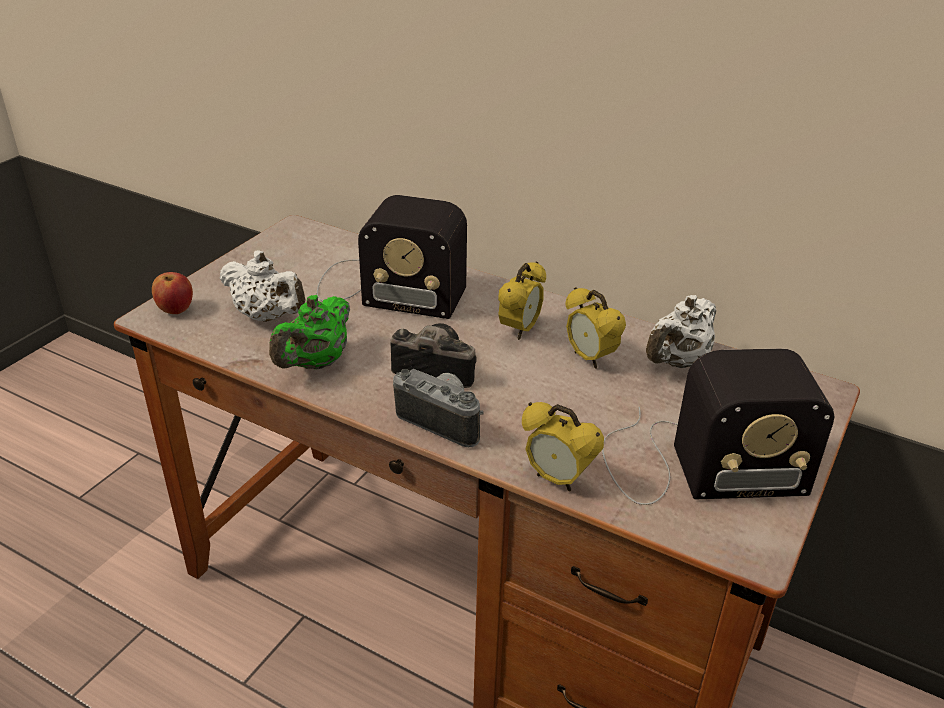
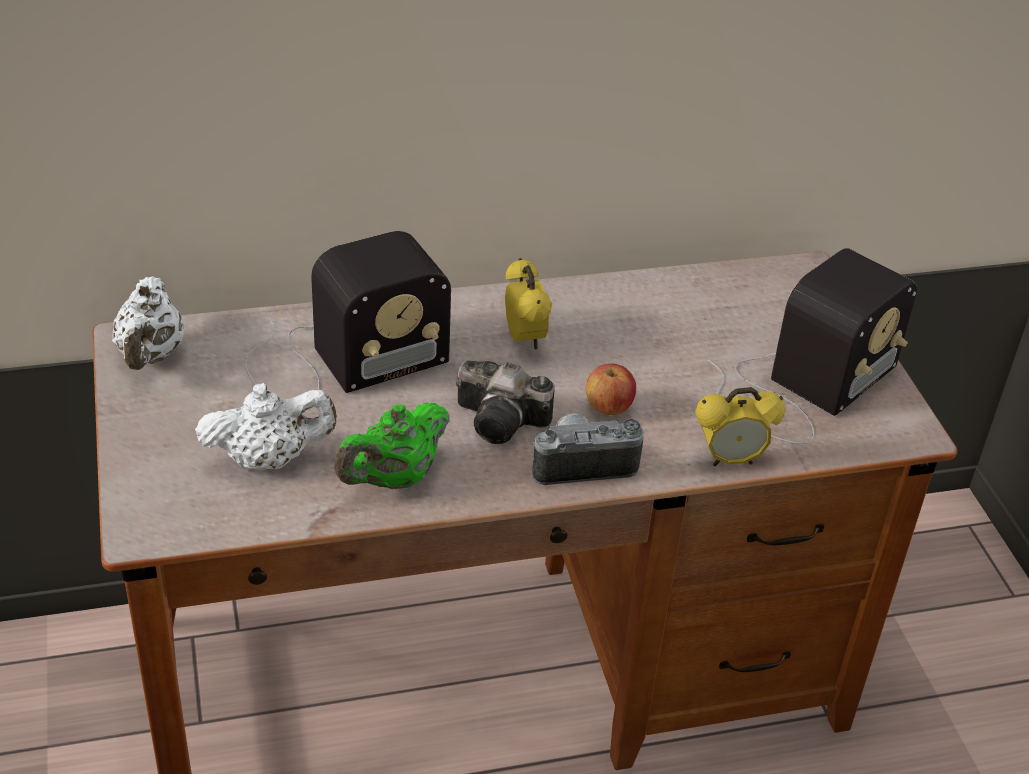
camera: 45 degrees left, 5 degrees up
(176, 309) = (155, 508): apple -> apple (608, 408)
(316, 363) = (394, 479): green teapot -> green teapot turned 60 degrees clockwise
(432, 369) = (504, 421): camera -> camera turned 135 degrees counterclockwise
(590, 358) = (616, 335): alarm clock -> none
(677, 362) = (683, 300): white teapot -> white teapot (150, 356)

